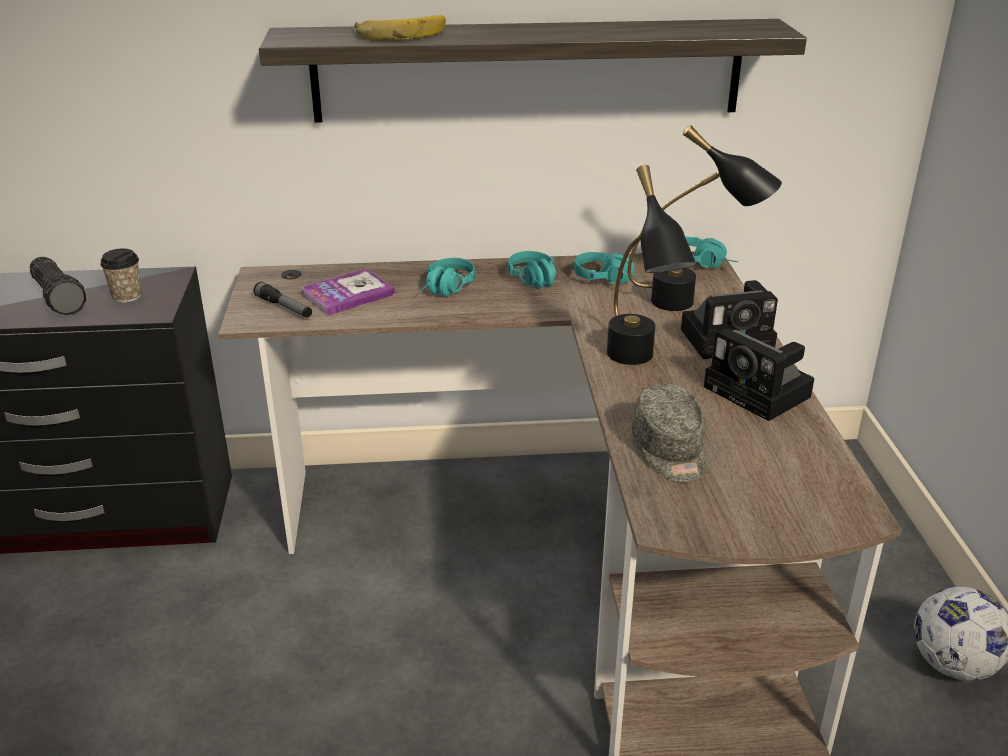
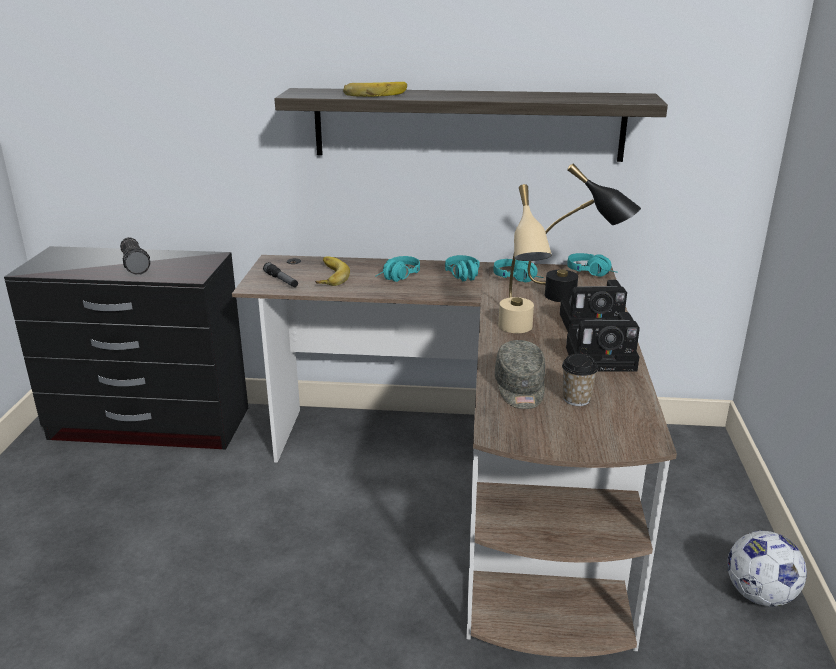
camera: 10 degrees right, 5 degrees down
(127, 296) = (179, 266): cup -> cup (576, 399)
(347, 294) = (327, 275): book -> banana
(638, 364) = (518, 333): black table lamp -> beige table lamp
(761, 393) = (603, 358): camera -> camera turned 60 degrees counterclockwise

